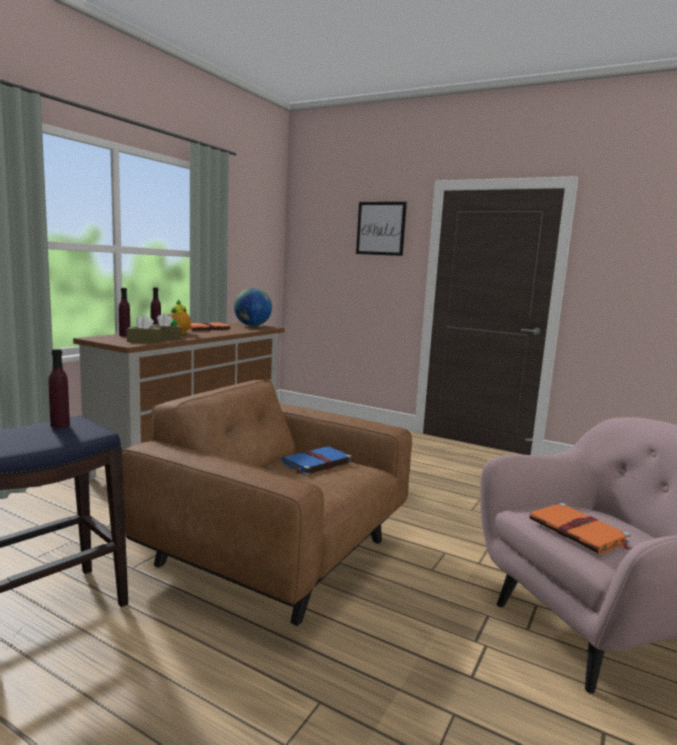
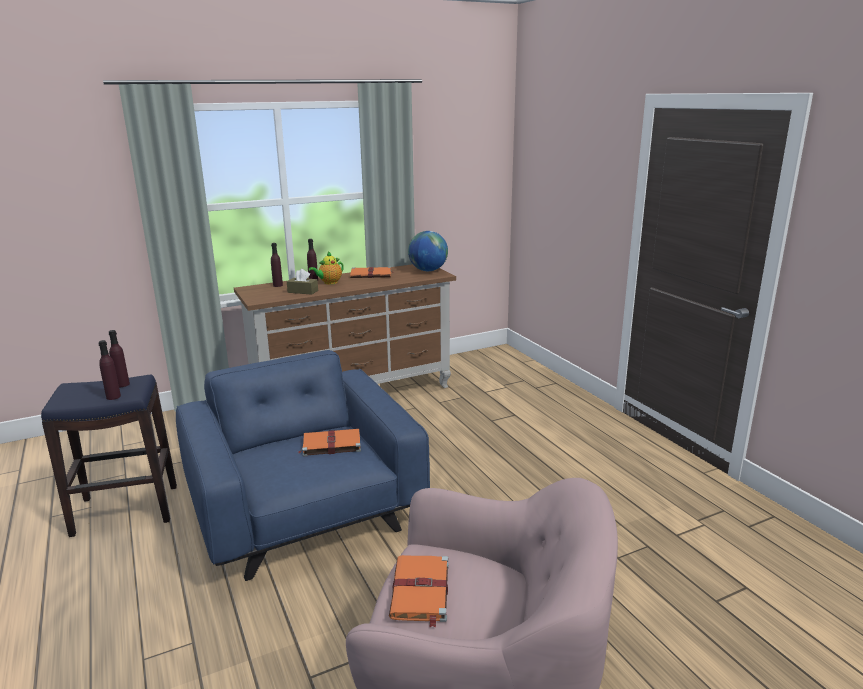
camera: 35 degrees right, 10 degrees up
(71, 435) = (113, 397): none -> purple bottle
(144, 341) = (277, 296): brown tissue box -> none
(276, 553) = (304, 513): brown armchair -> blue armchair
(315, 463) = (330, 444): blue book -> orange book
(380, 228) = (592, 154): picture -> none

